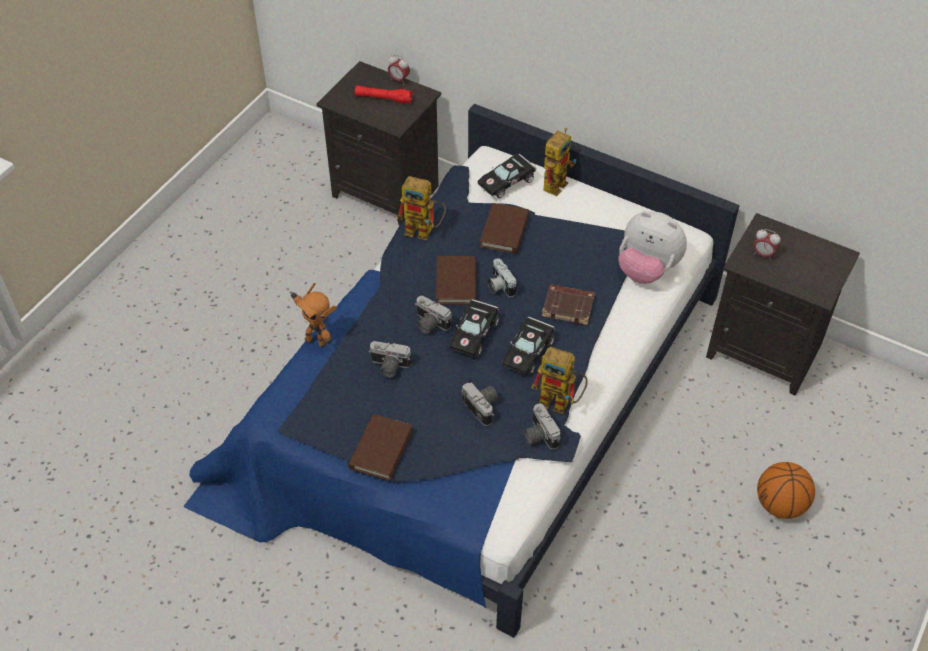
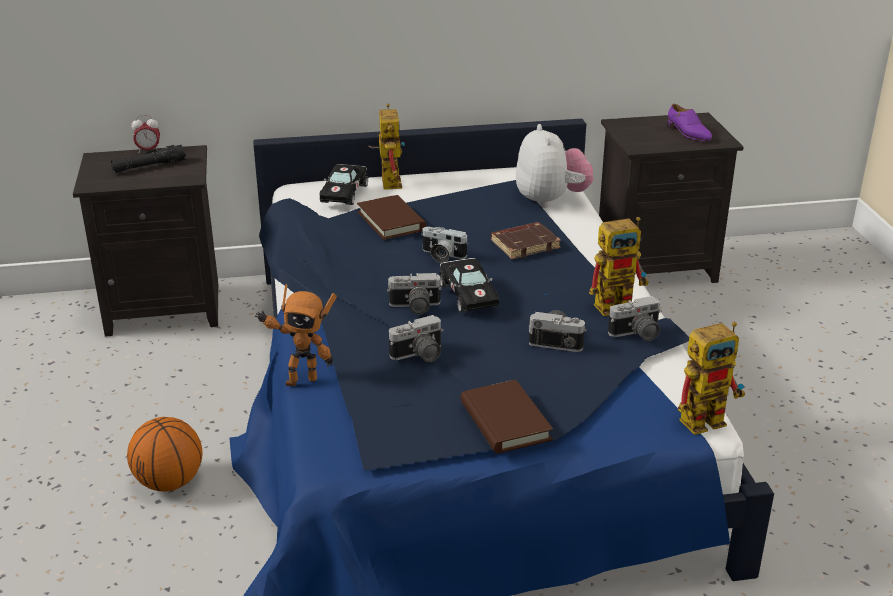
camera: 40 degrees left, 20 degrees down
(383, 99) = (149, 167): red flashlight -> black flashlight
(424, 231) = (311, 250): toy robot -> toy robot (708, 418)
(456, 283) = (397, 271): brown book -> none
(528, 350) = (536, 285): black toy car -> none
(538, 435) = (637, 334): camera -> camera turned 45 degrees counterclockwise
(647, 270) = (551, 200): plush toy -> plush toy turned 90 degrees counterclockwise
(763, 254) = (645, 137): alarm clock -> none
(780, 504) = (810, 352): basketball -> basketball (169, 482)
(804, 269) = (688, 133): none -> purple shoe

